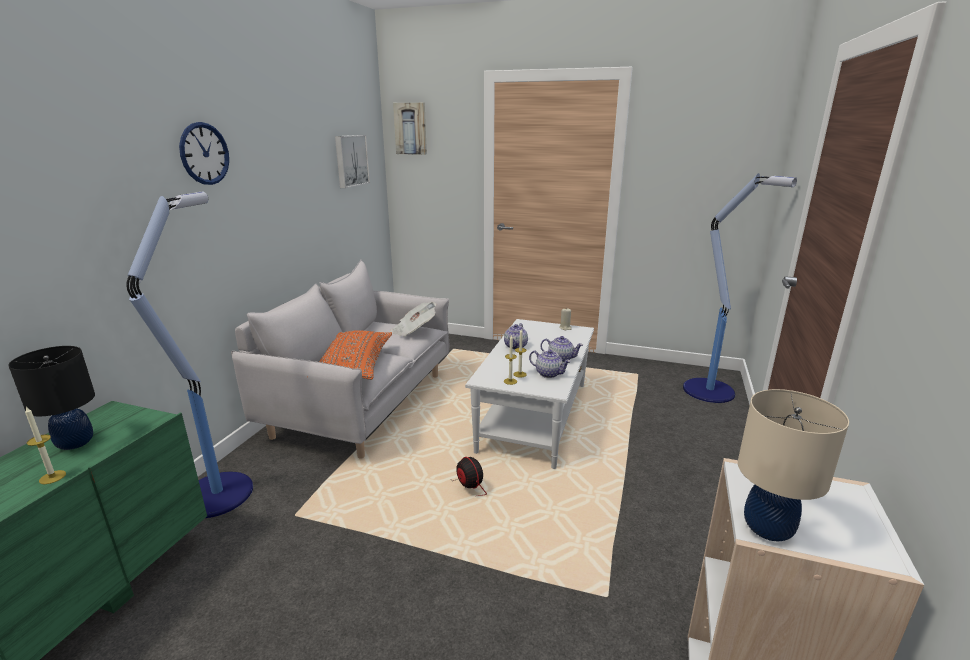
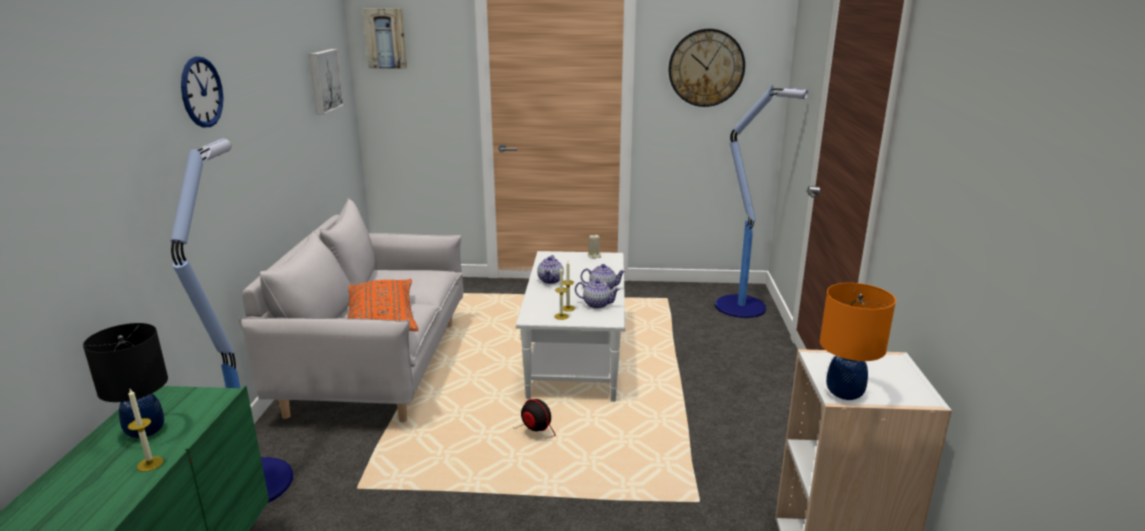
camera: 15 degrees left, 0 degrees up
(413, 331) = (427, 275): newspaper -> none
(695, 158) = (706, 68): none -> wall clock
(764, 529) = (842, 393): beige table lamp -> orange table lamp

